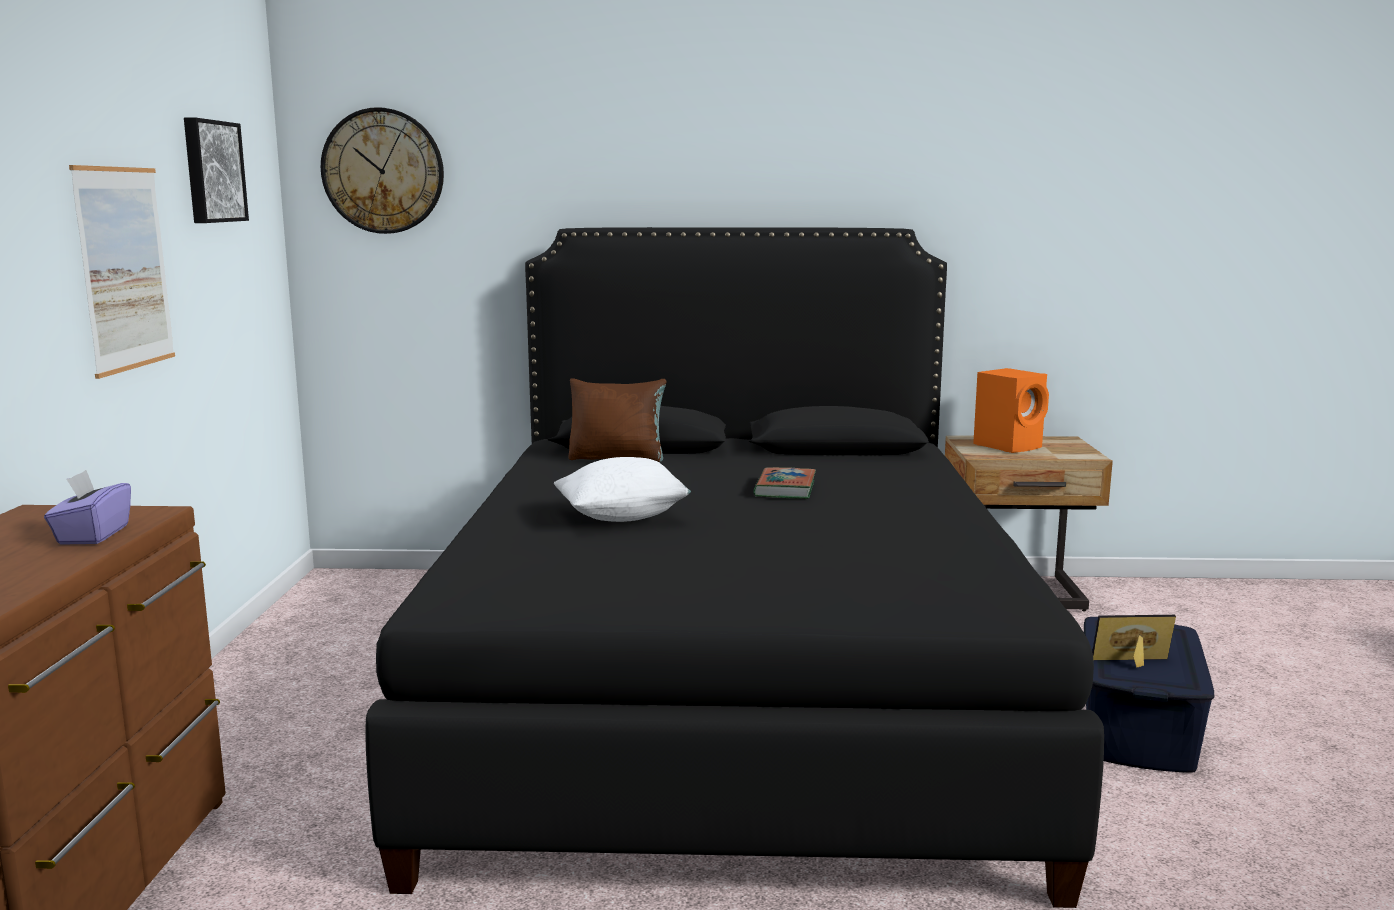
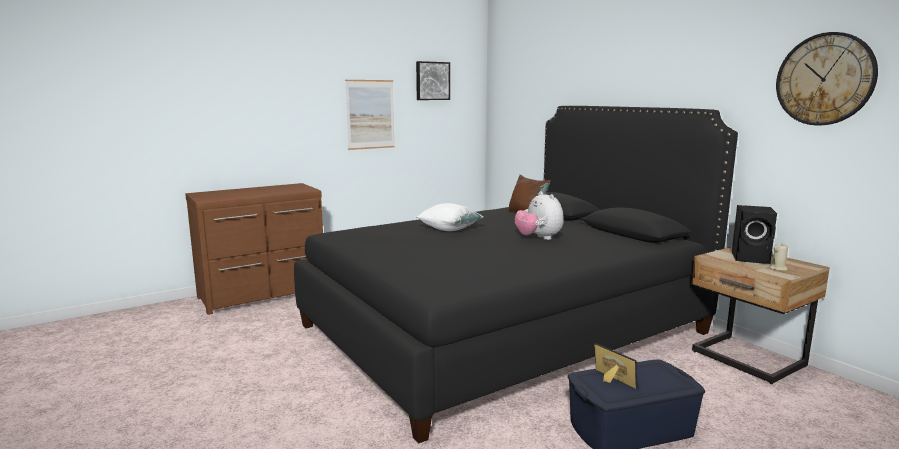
camera: 55 degrees right, 0 degrees up
(92, 535) = (283, 191): purple tissue box -> none
(383, 171) = (512, 79): wall clock -> wall clock (824, 79)
(785, 489) = (538, 238): book -> plush toy
(1009, 446) = (752, 258): orange speaker -> black speaker
(1064, 450) = (778, 268): none -> beige candle

